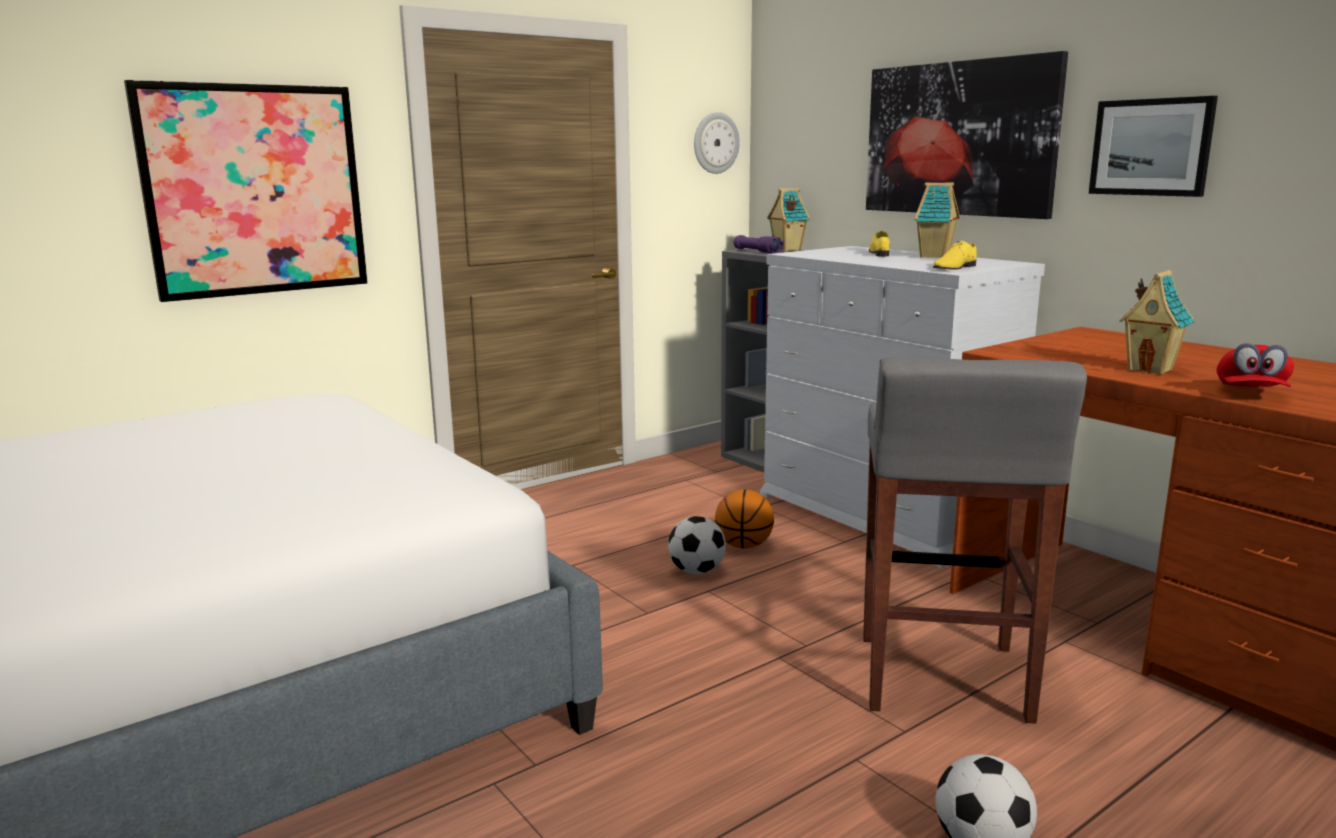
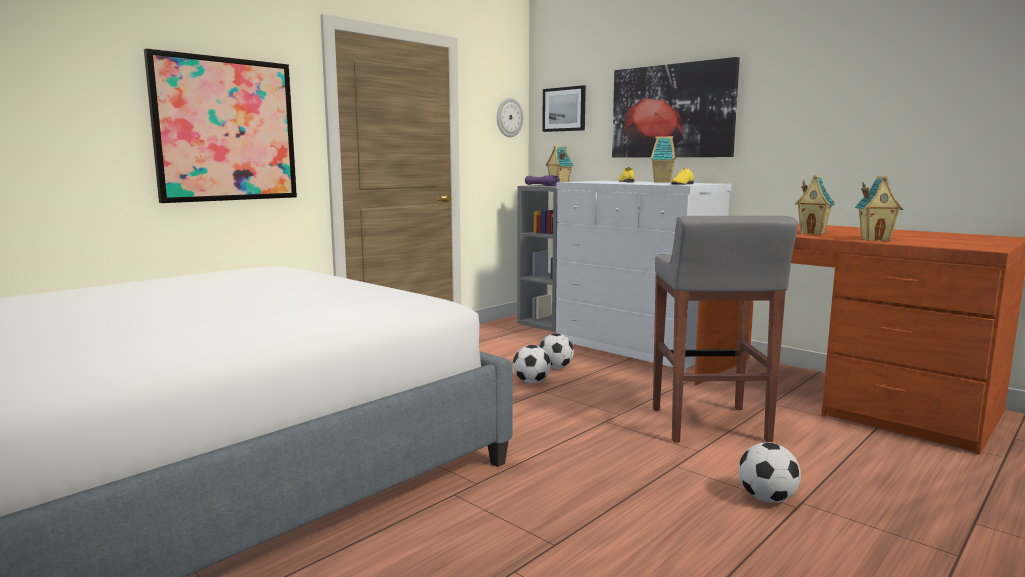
camera: 10 degrees left, 5 degrees down
(744, 546) = (555, 368): basketball -> football
(1151, 147) = (792, 112): picture -> picture (564, 109)
(1251, 394) = (875, 239): red cap -> toy house

